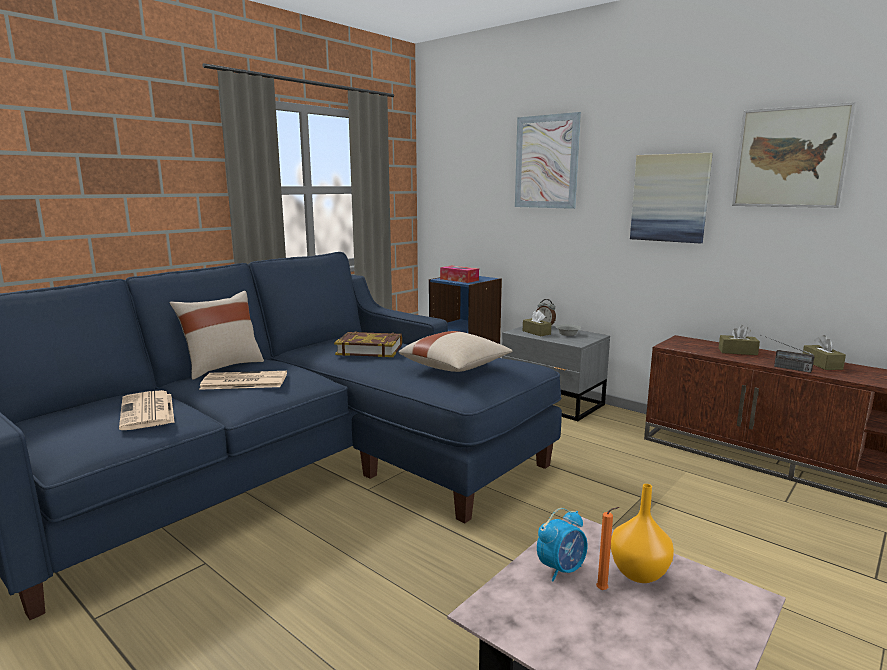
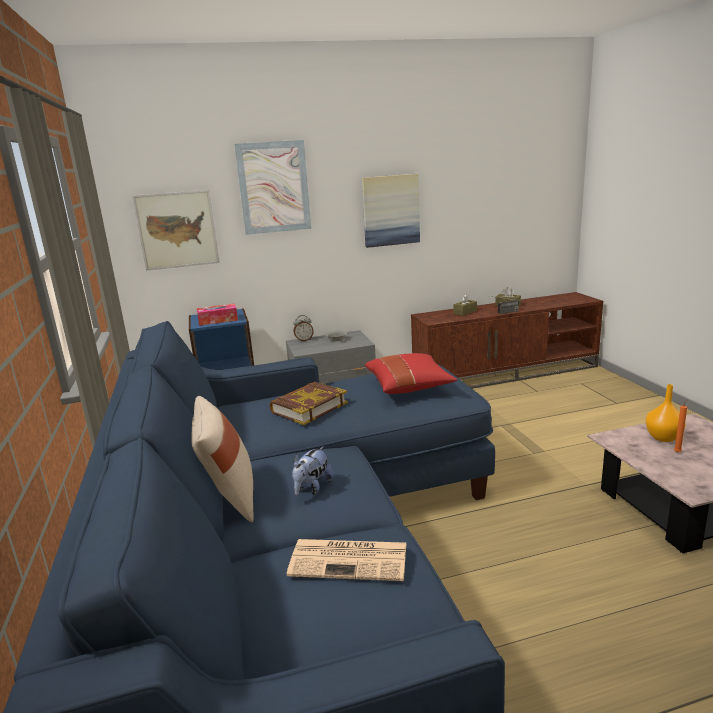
camera: 55 degrees left, 5 degrees up
(243, 381) = (312, 488): newspaper -> plush toy
(455, 368) = (409, 386): beige pillow -> red pillow
(536, 332) = (316, 346): brown tissue box -> none
(561, 569) = (652, 457): alarm clock -> none
(790, 157) = (464, 175): picture -> picture (177, 230)

